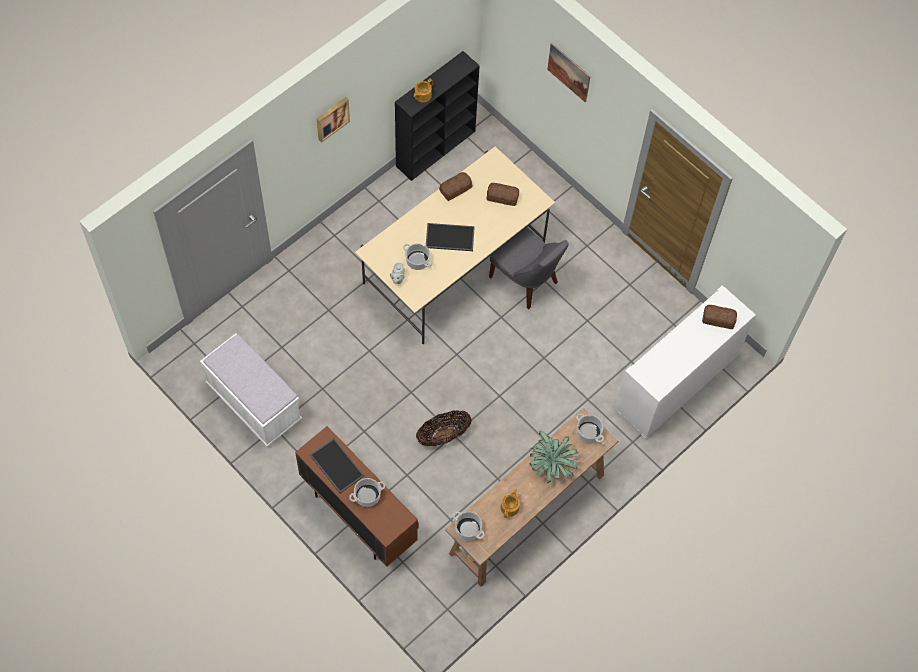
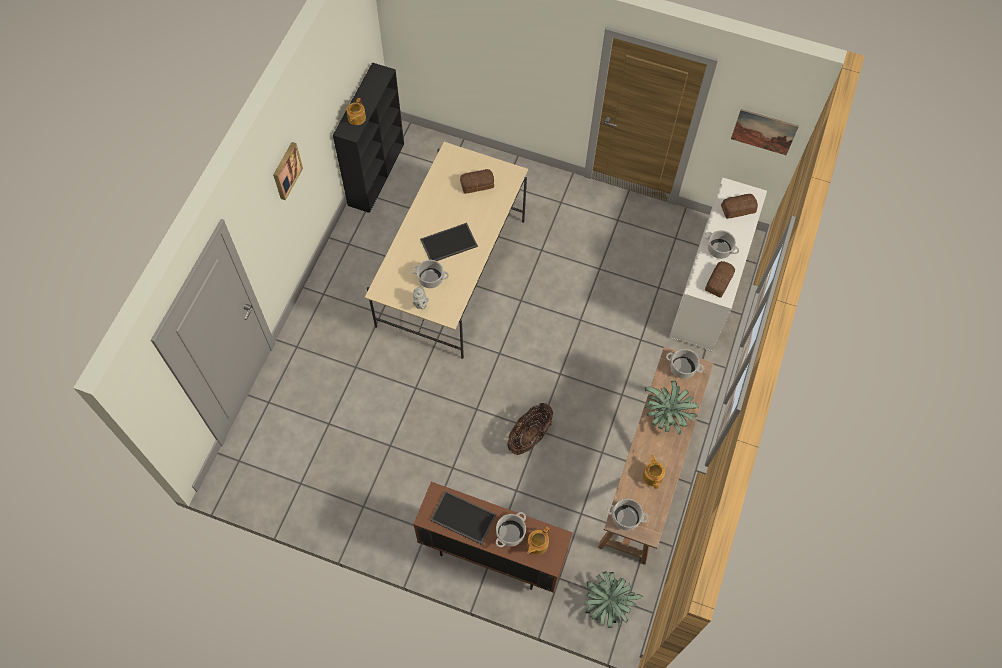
camera: 25 degrees left, 0 degrees up
(254, 403) = (330, 491): white bench -> none
(383, 514) = (537, 544): none -> teapot
(431, 602) = (608, 604): none -> potted plant
(456, 189) = (429, 195): bread -> bread (719, 281)
(526, 281) = (525, 258): grey chair -> none
(569, 72) = (495, 33): picture -> picture (764, 132)
(679, 346) = (719, 249): none -> cooking pot

